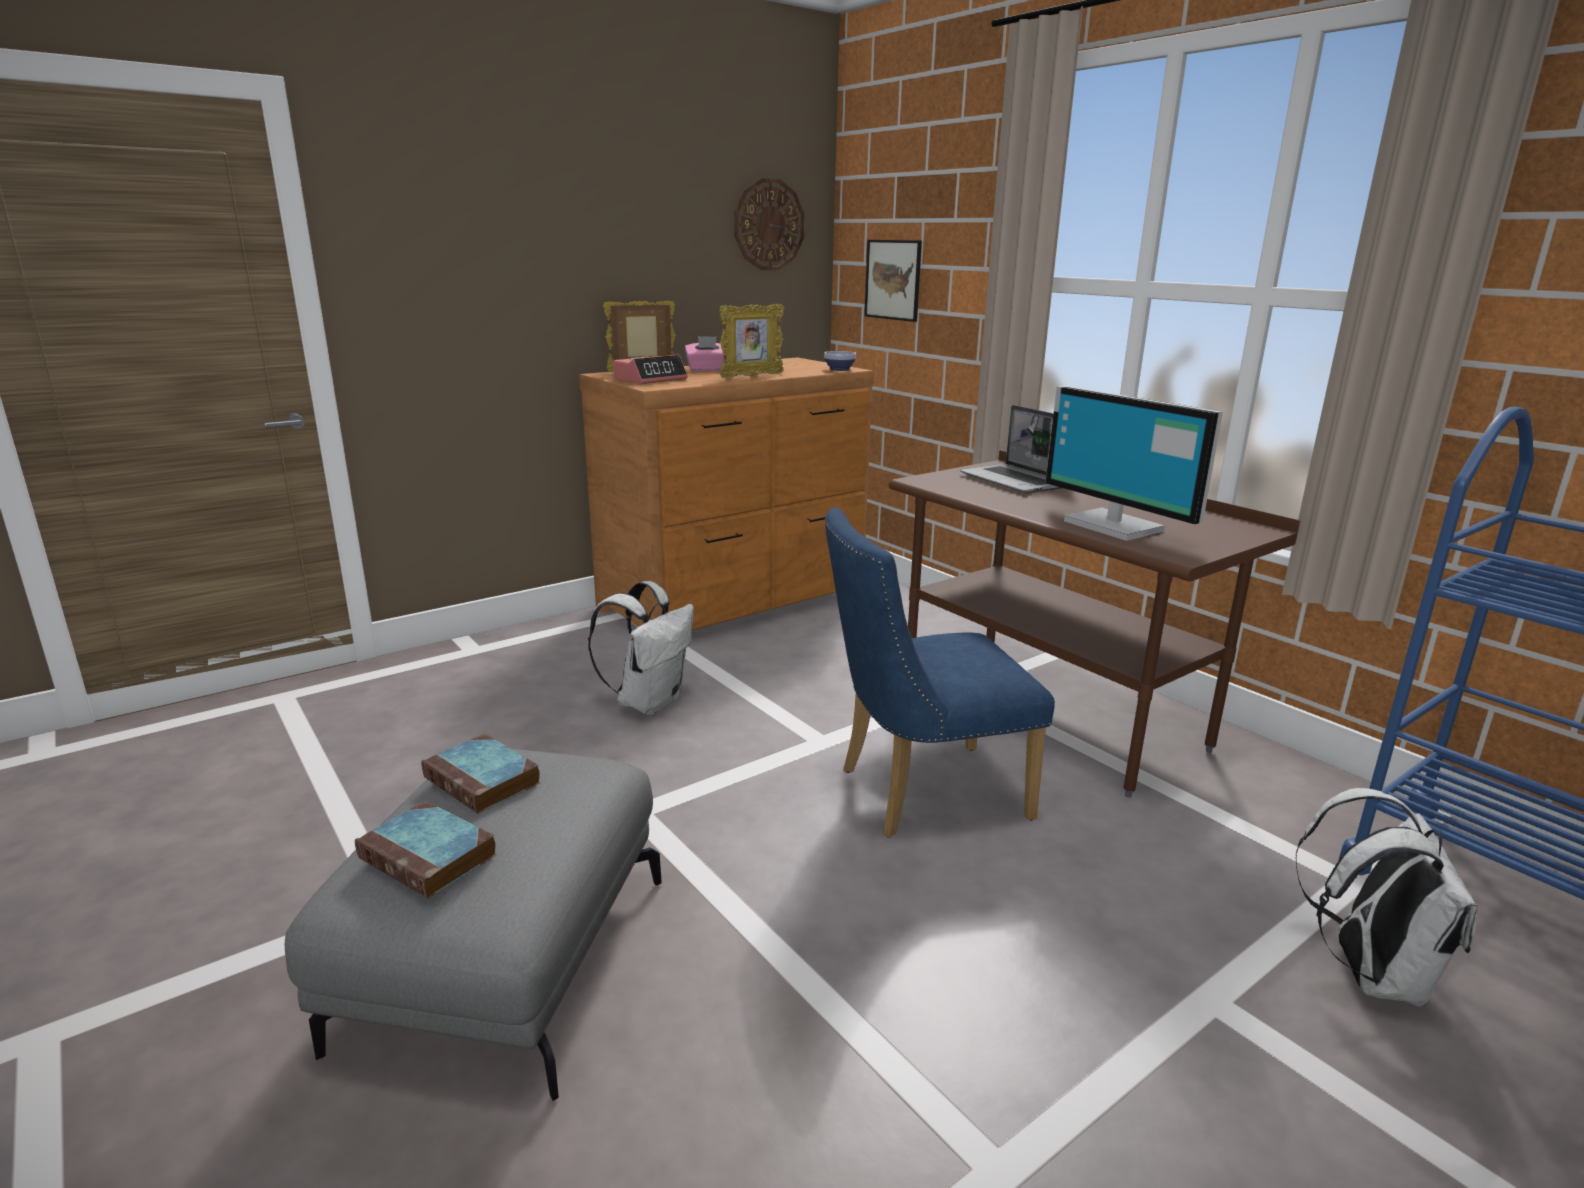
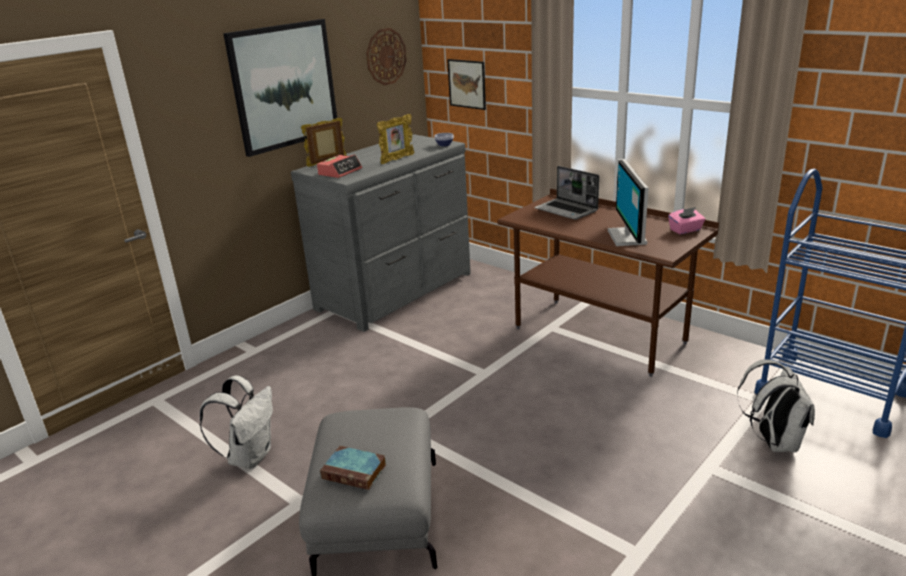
camera: 10 degrees left, 5 degrees up
(484, 781) = (355, 430): book -> none
(583, 234) = (284, 86): none -> picture
(649, 701) = (378, 366): white backpack -> white backpack (250, 456)
(707, 370) = (366, 156): pink tissue box -> pink tissue box (685, 230)
(736, 601) = (397, 291): brown dresser -> grey dresser
(919, 793) = (546, 393): blue chair -> none
(1115, 525) = (629, 237): monitor -> monitor turned 45 degrees clockwise

